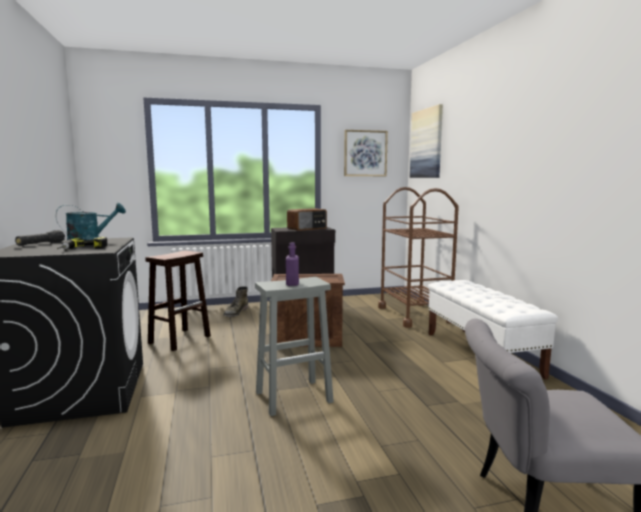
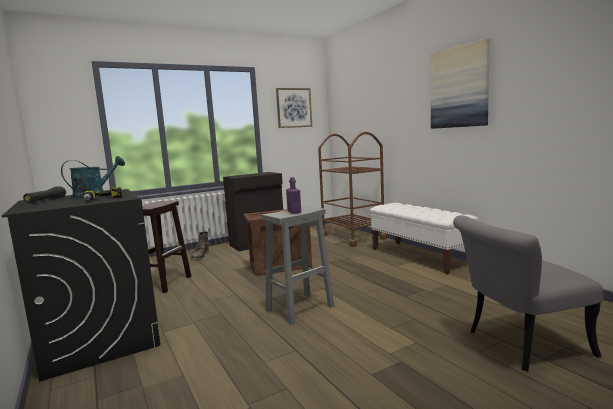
camera: 15 degrees left, 0 degrees up
(307, 228) = (256, 174): radio -> none
(426, 143) = (345, 97): picture -> picture (459, 87)

